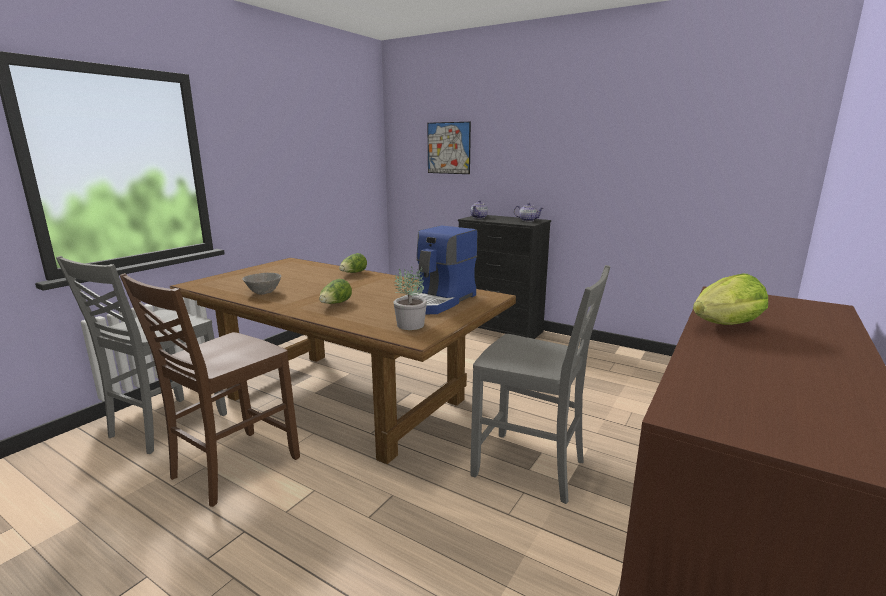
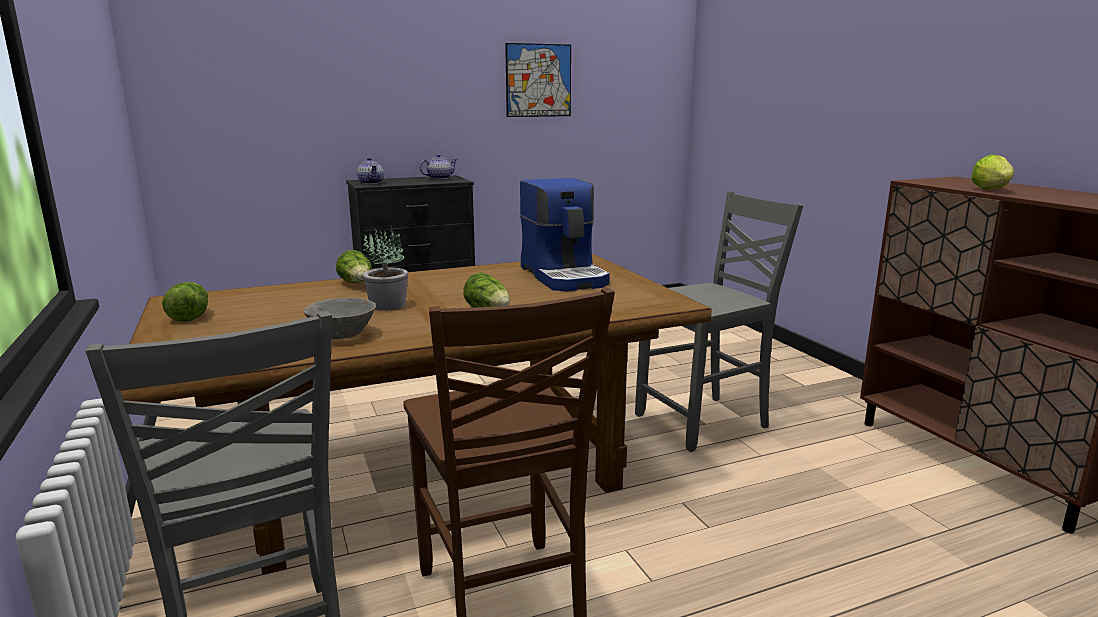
camera: 55 degrees left, 0 degrees up
(268, 268) = (189, 316): none -> lettuce
(410, 325) = (628, 298): potted plant -> potted plant (387, 305)
(448, 148) = (274, 80): picture -> picture (538, 80)

